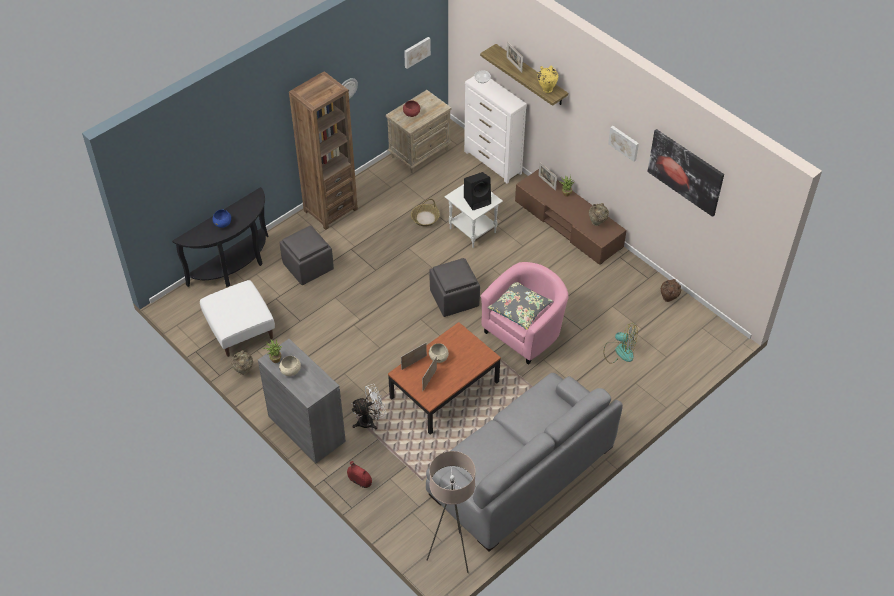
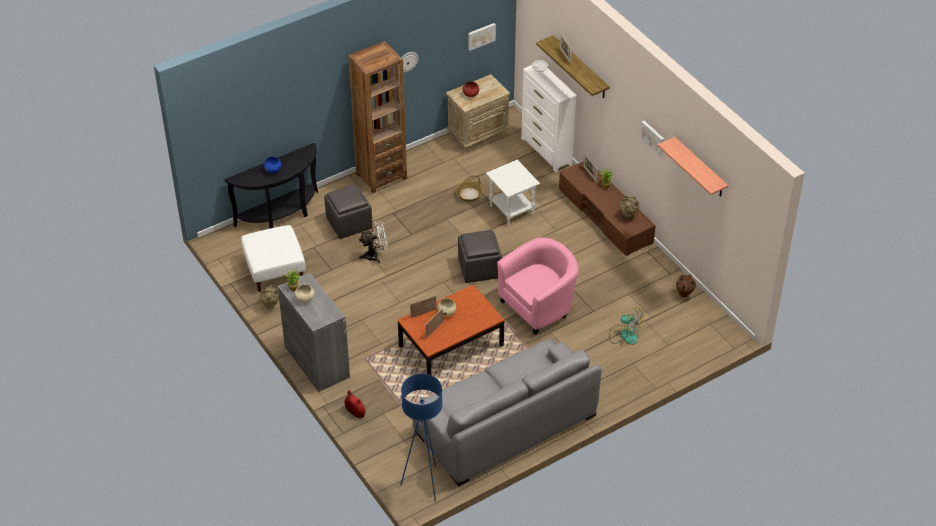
camera: 10 degrees right, 5 degrees down
(370, 421) = (376, 363): white fan -> white fan (375, 255)
(451, 554) = (424, 484): beige floor lamp -> blue floor lamp
(478, 200) = (516, 179): black speaker -> none
(520, 309) = (533, 280): grey pillow -> none
(547, 89) = (590, 81): yellow vase -> none
(685, 172) = (700, 168): picture -> shelf

